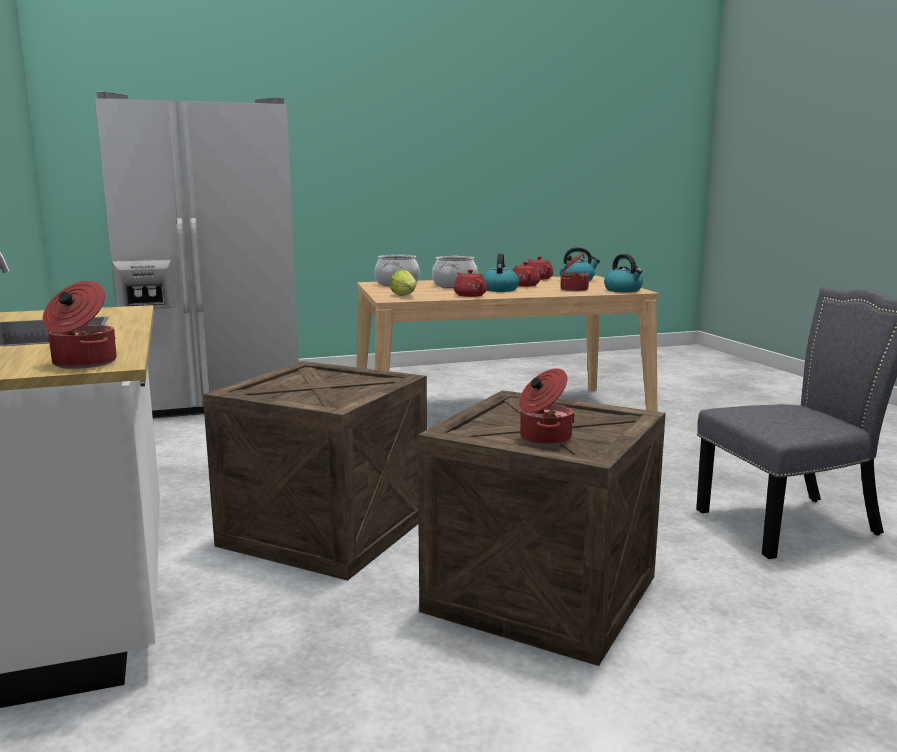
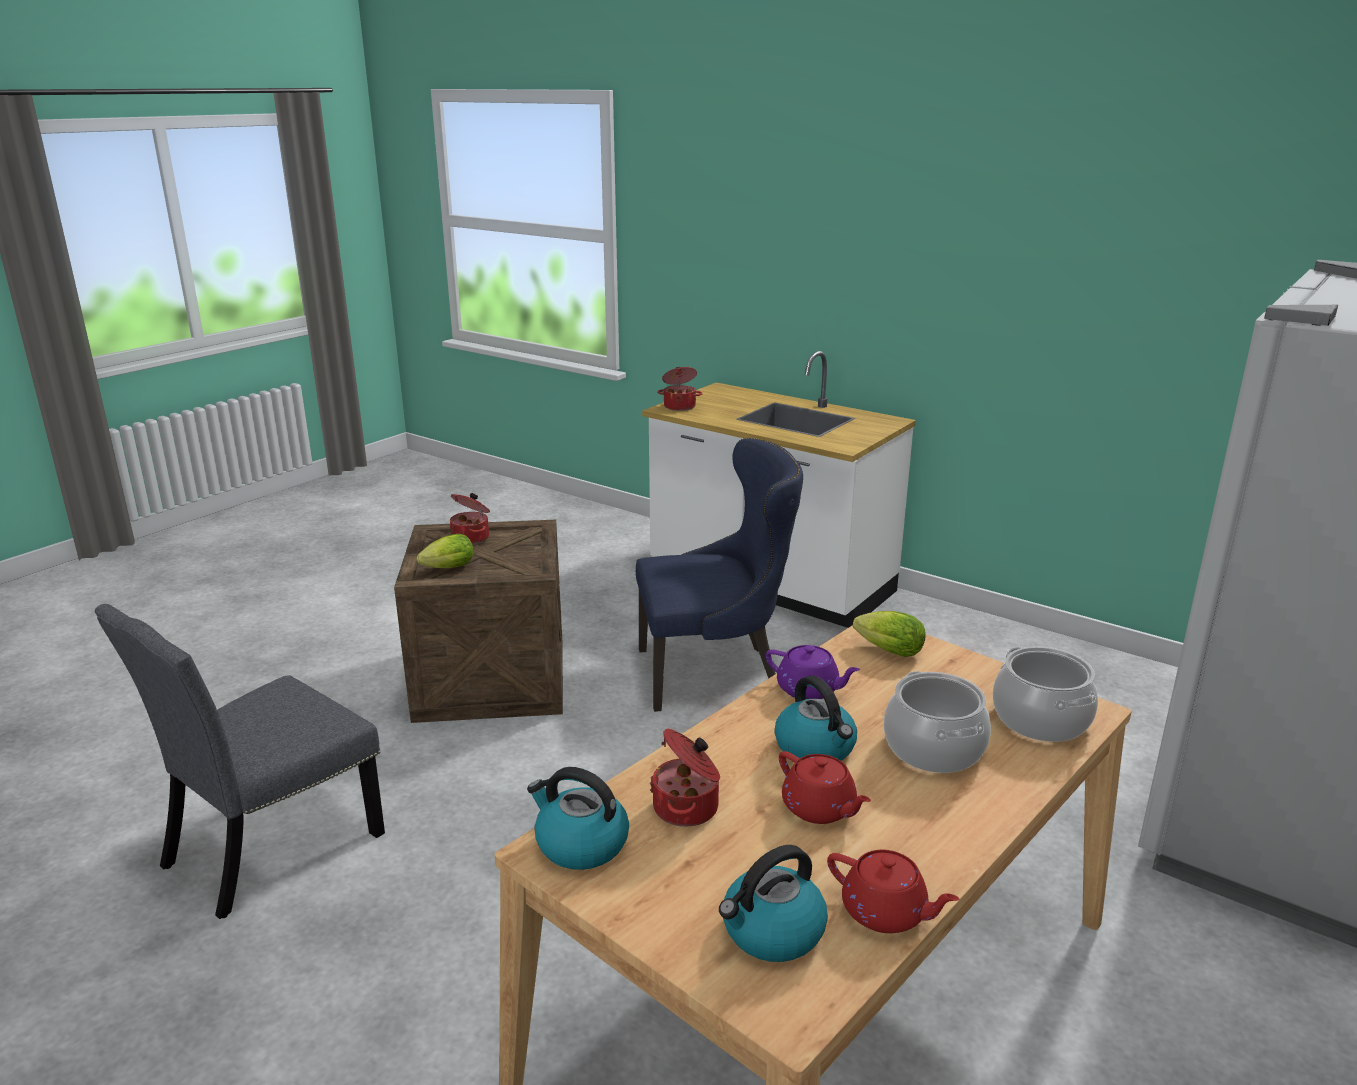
camera: 145 degrees right, 10 degrees up
(325, 529) = (714, 673): crate -> blue chair
(469, 295) = (809, 690): red teapot -> purple teapot
(599, 418) = (446, 569): none -> lettuce

